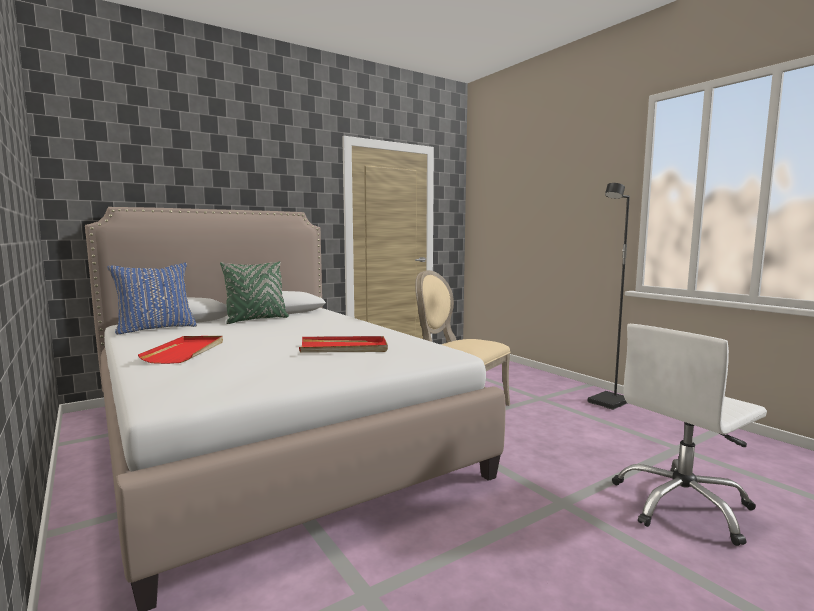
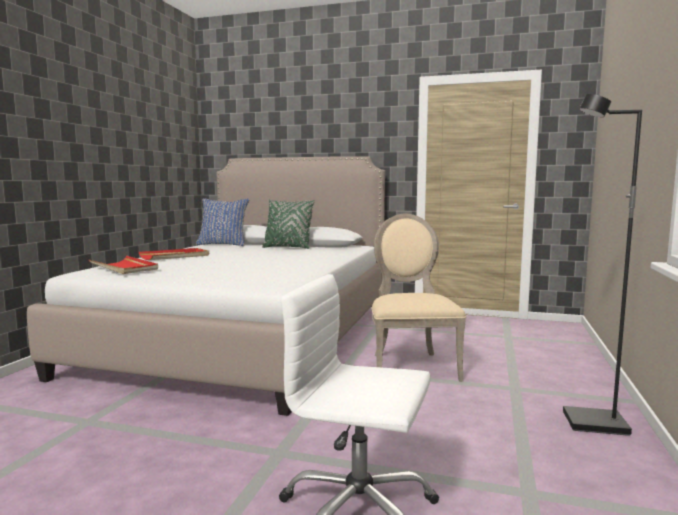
camera: 50 degrees right, 0 degrees up
(344, 348) = (239, 269): red tray -> red tray (124, 268)

